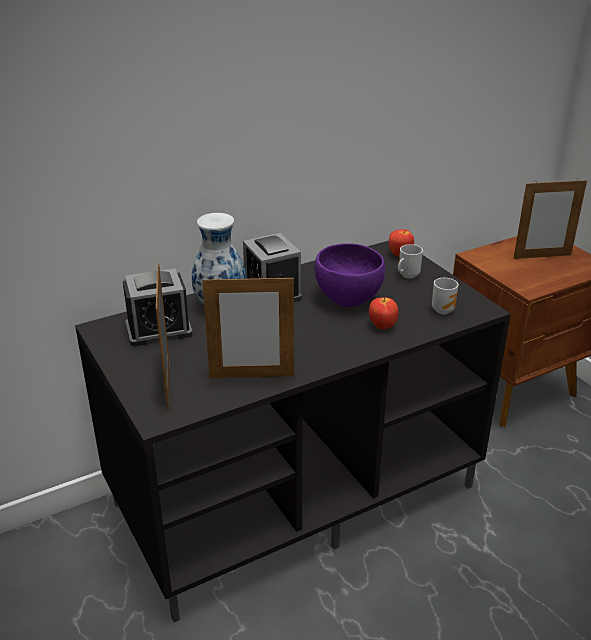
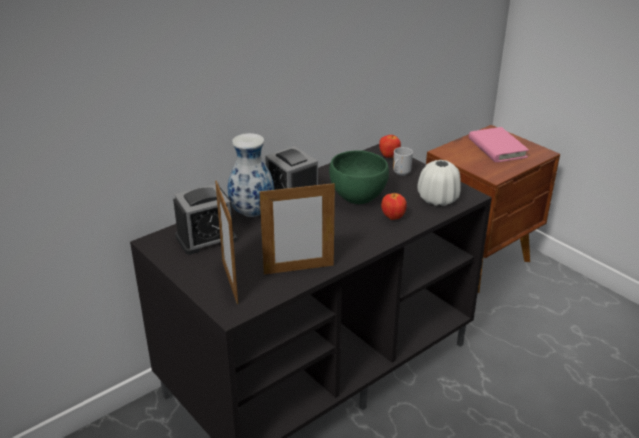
camera: 10 degrees left, 0 degrees up
(348, 299) = (358, 197): purple bowl -> green bowl
(443, 310) = (438, 199): mug -> white vase
(542, 256) = (497, 148): picture frame -> pink book

